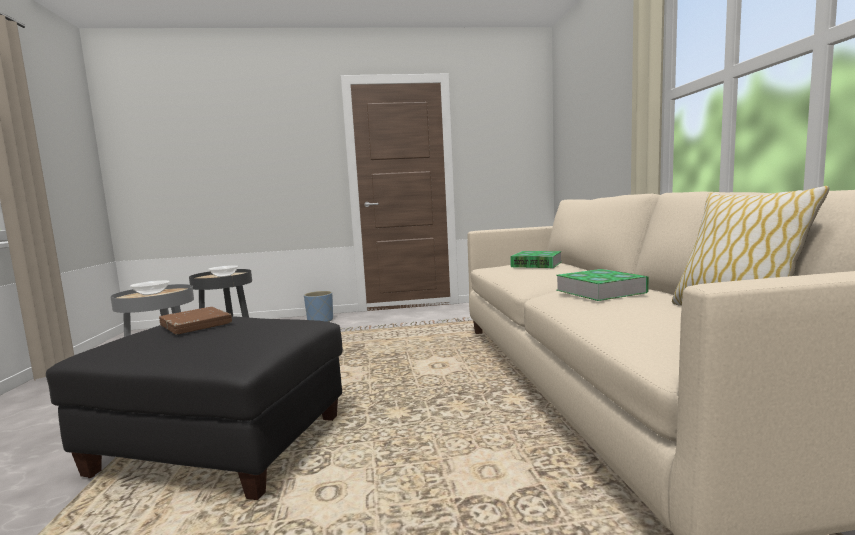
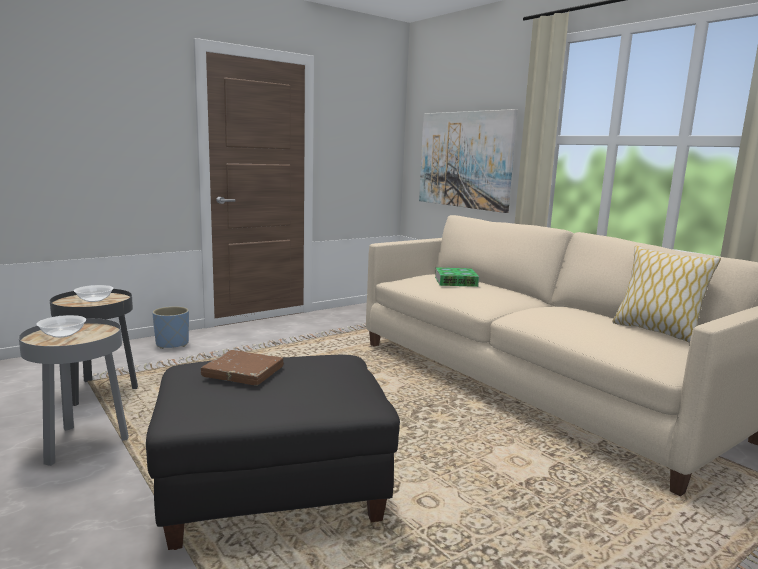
camera: 30 degrees left, 5 degrees up
(594, 145) = (465, 160): none -> picture
(600, 291) = (559, 314): book -> none

